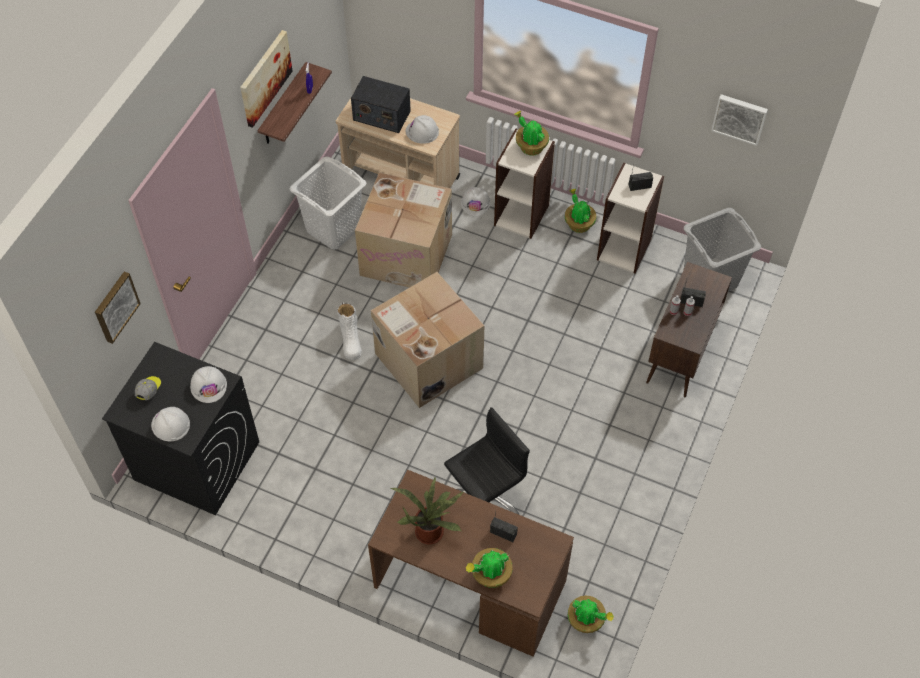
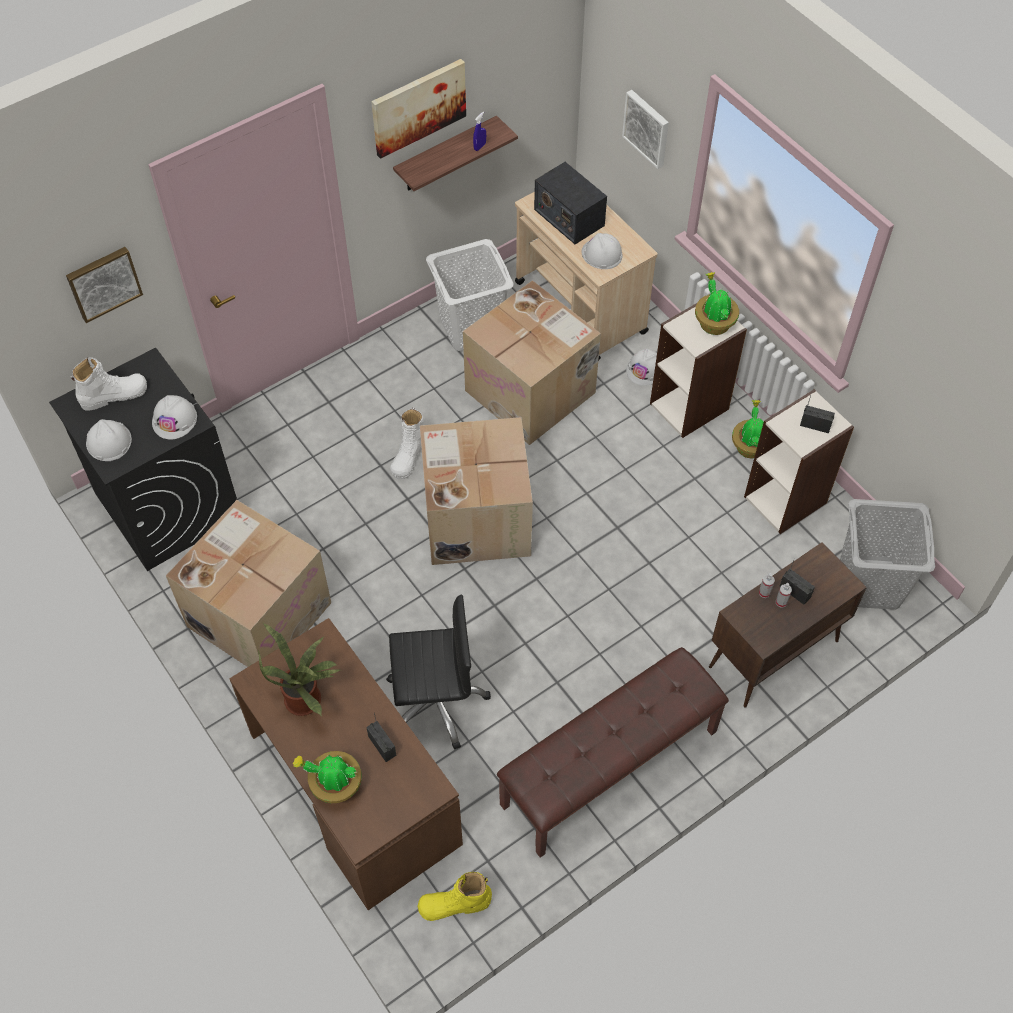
camera: 30 degrees right, 0 degrees up
(149, 390) = (114, 395): cap -> white boot
(319, 502) = (259, 612): none -> cardboard box
(586, 621) = (455, 904): potted plant -> yellow boot
(627, 481) = (610, 769): none -> brown bench
(739, 118) = (961, 388): picture -> picture (647, 128)

